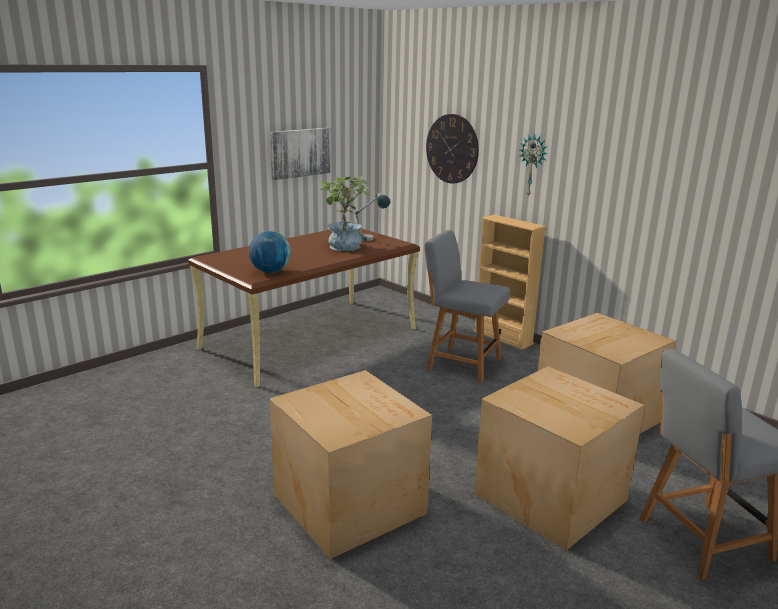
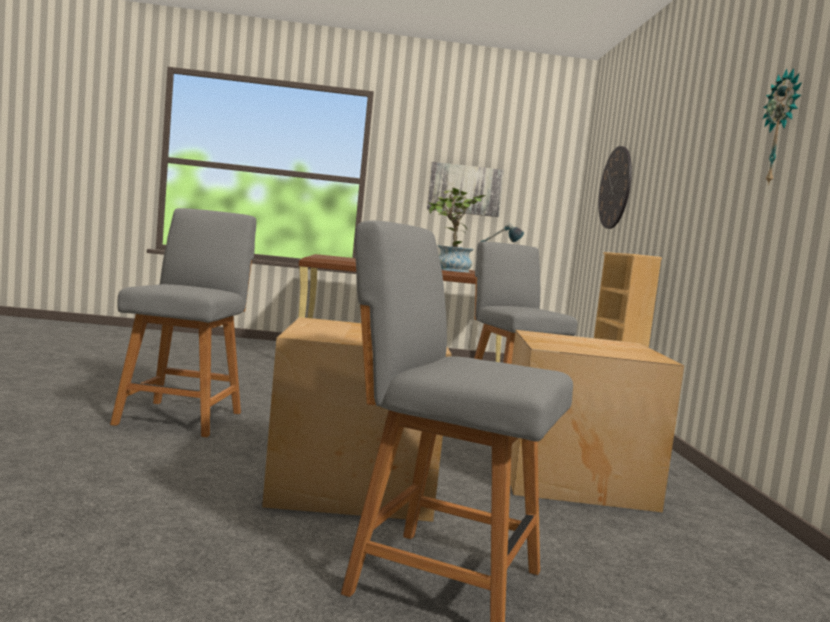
camera: 40 degrees right, 15 degrees down
(270, 271) = (339, 259): globe -> none
(349, 502) = (181, 417): cardboard box -> grey chair
(533, 165) = (664, 183): wall clock -> wall clock (782, 128)

